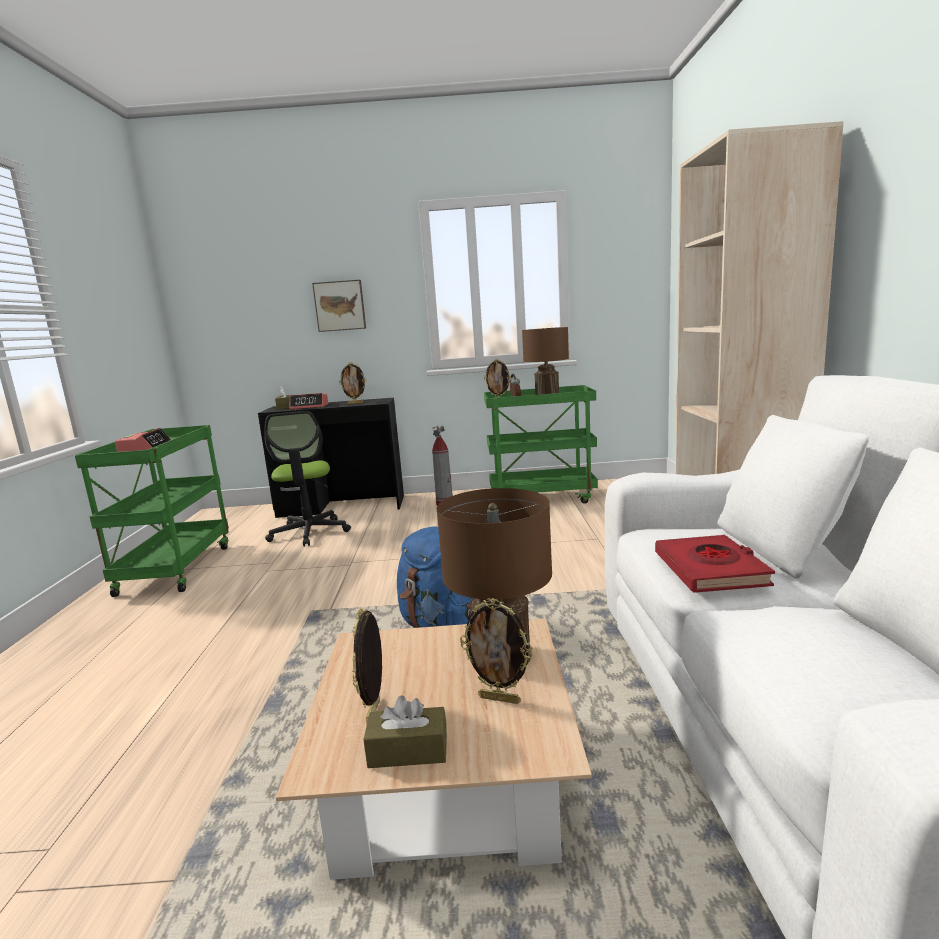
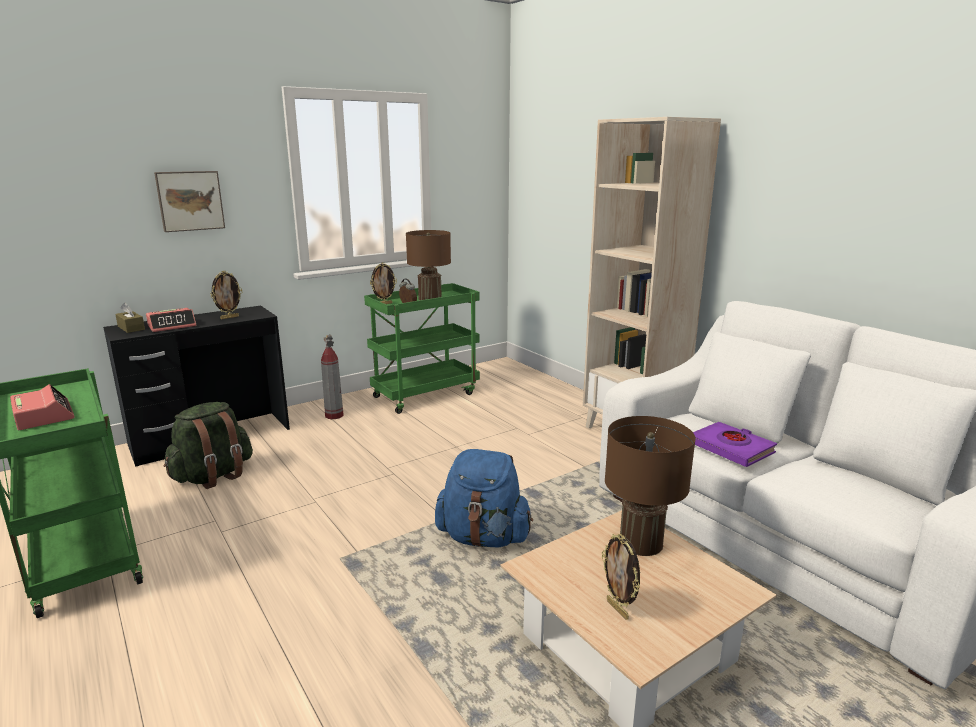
camera: 35 degrees left, 5 degrees up
(309, 532) = (213, 476): office chair -> green backpack
(408, 751) = (674, 623): brown tissue box -> none
(500, 699) = (678, 571): picture frame -> none
(710, 570) = (731, 448): red book -> purple book

